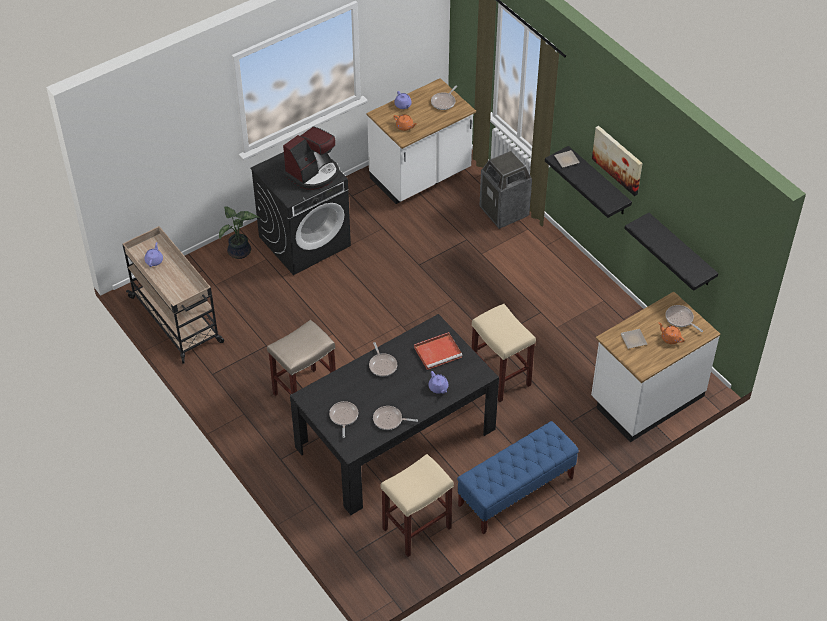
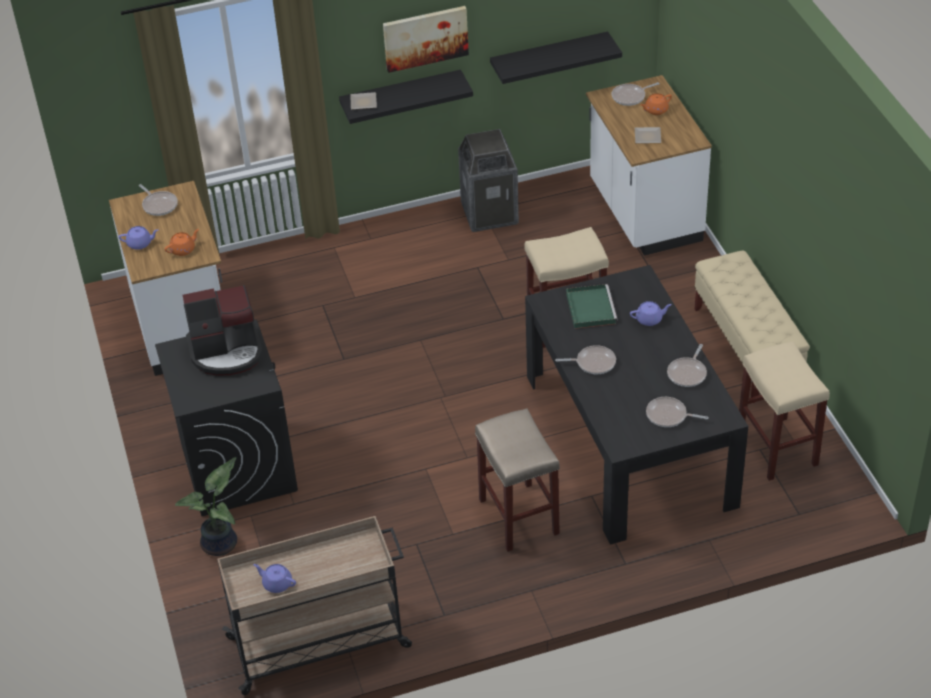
camera: 70 degrees left, 5 degrees down
(313, 173) = (227, 351): coffee machine -> coffee machine turned 105 degrees clockwise
(438, 352) = (590, 308): red tray -> green tray
(504, 212) = (293, 261): trash can -> trash can (490, 213)
(515, 492) = (746, 349): blue bench -> beige bench

